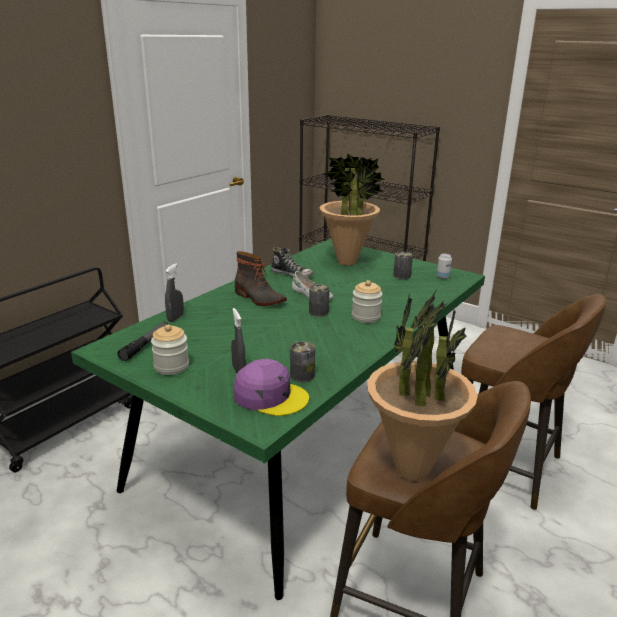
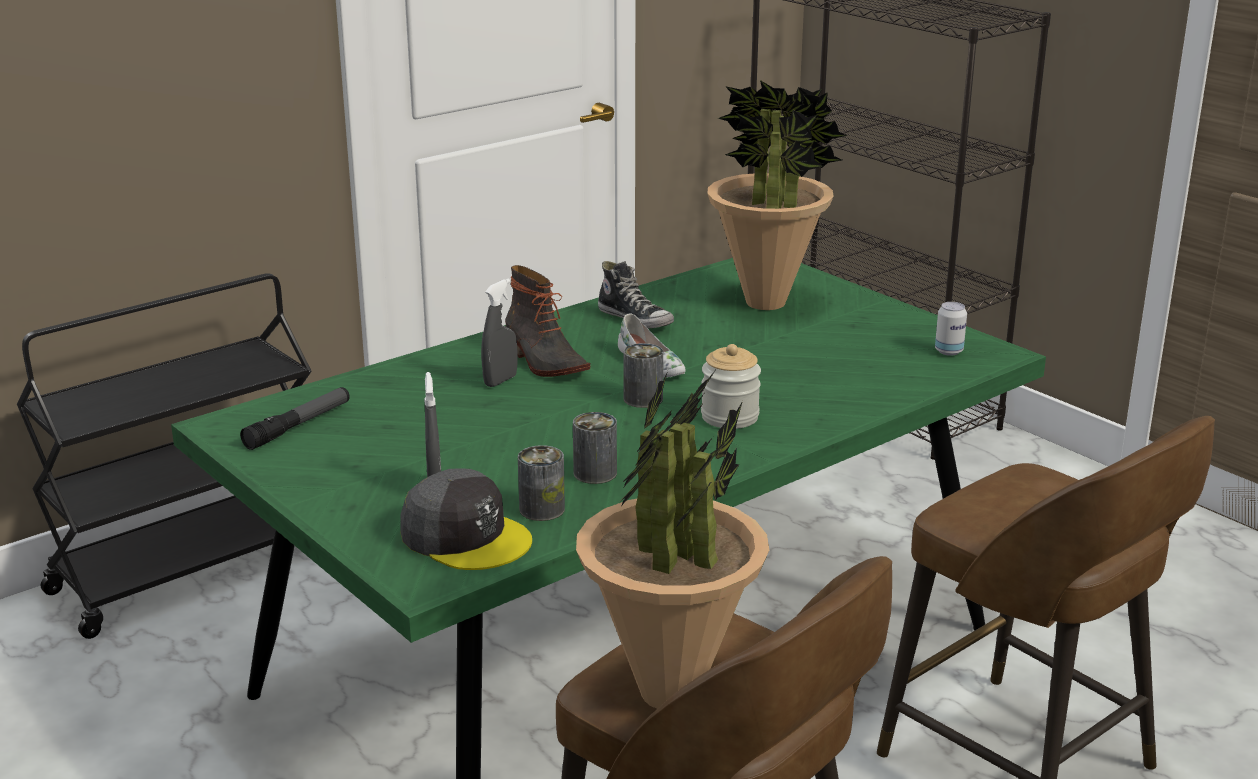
camera: 15 degrees right, 0 degrees up
(171, 366) = (324, 468): jar -> none
(175, 318) = (372, 383): grey spray bottle -> grey spray bottle (500, 381)
(270, 396) = (466, 536): purple cap -> grey cap
(402, 276) = (861, 342): can -> can (595, 473)

